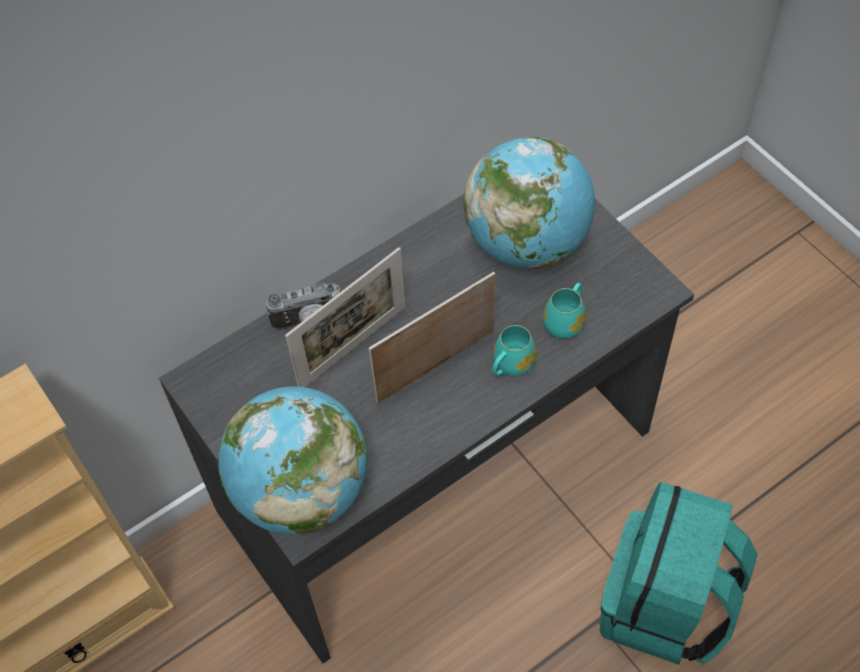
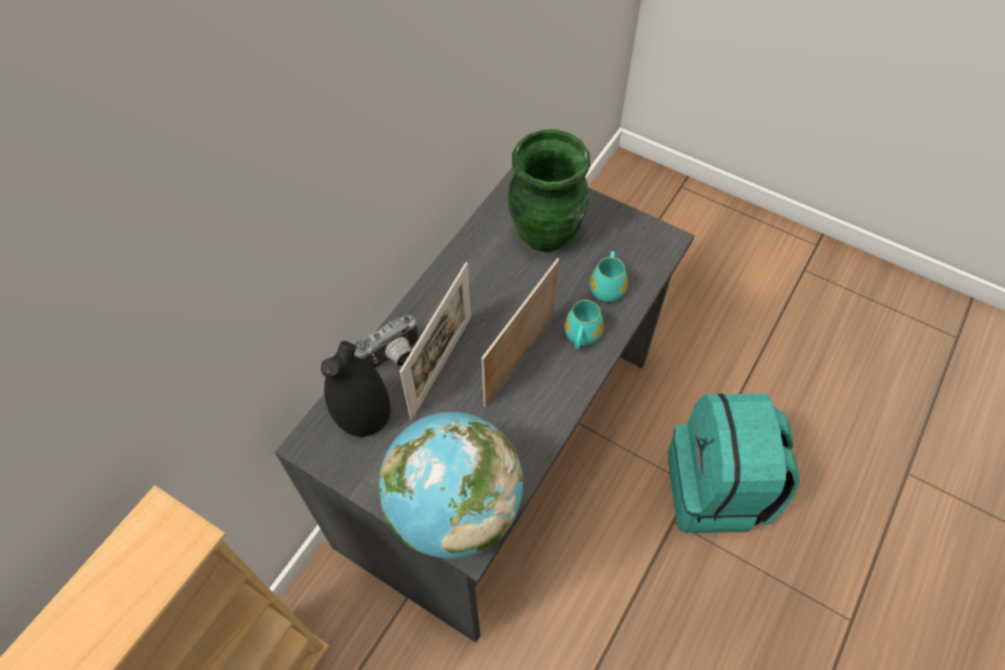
camera: 25 degrees left, 0 degrees up
(255, 372) = (363, 416): none -> black vase
(527, 242) = (546, 234): globe -> green vase

